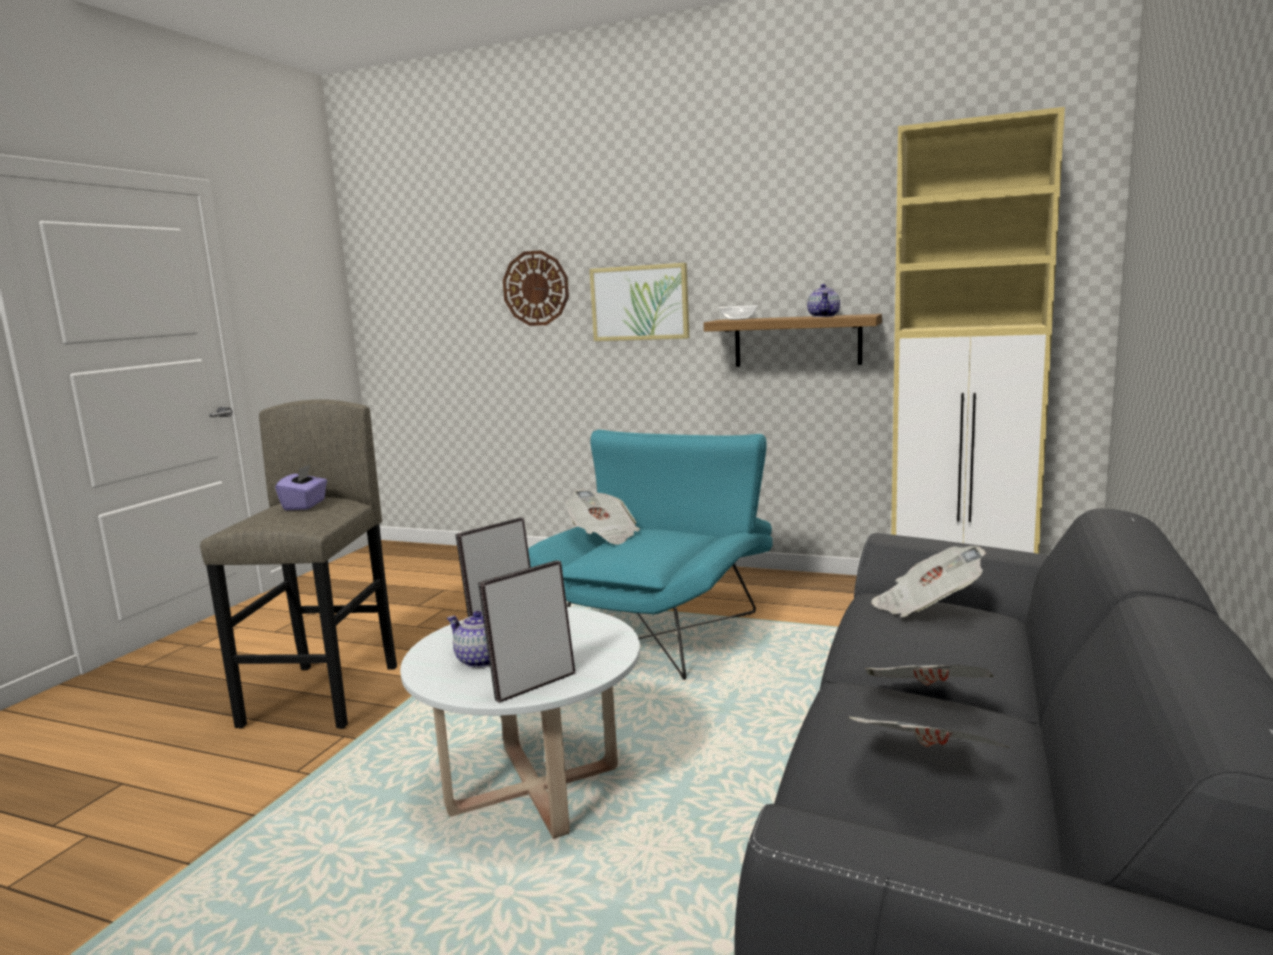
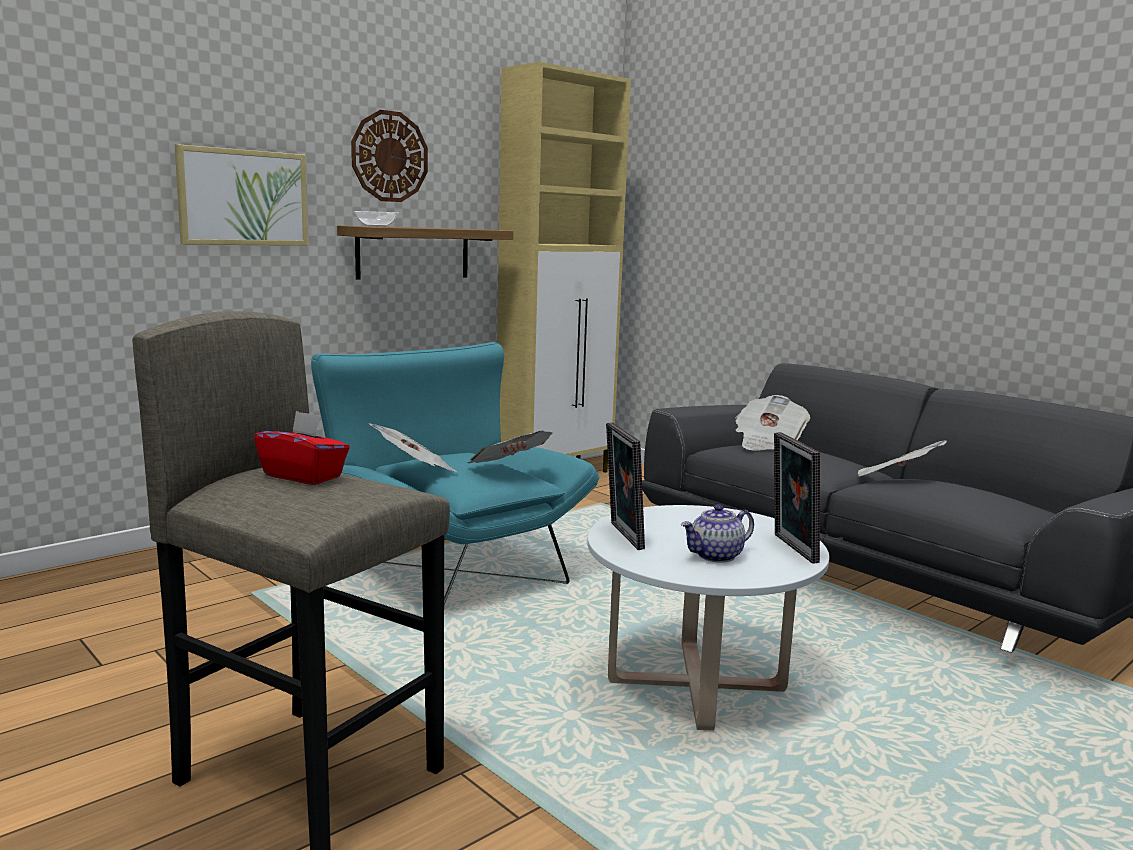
camera: 65 degrees left, 0 degrees up
(305, 505) = (303, 476): purple tissue box -> red tissue box
(536, 288) = (79, 161): wall clock -> wall clock (389, 156)
(824, 316) = (455, 228): teapot -> none
(928, 768) = (991, 493): newspaper -> newspaper (509, 470)

